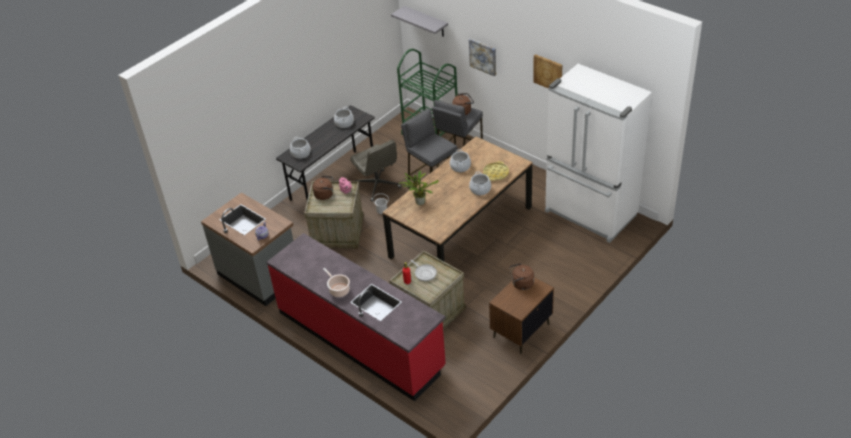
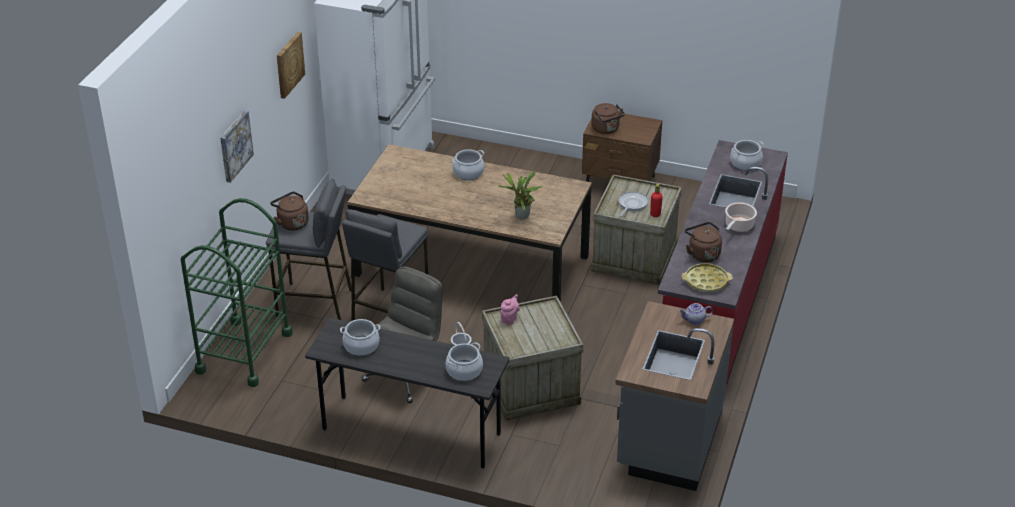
camera: 115 degrees left, 5 degrees down
(325, 194) = (529, 337): brown kettle -> brown kettle (702, 254)
(426, 21) = (172, 194): grey shelf -> none
(460, 167) = (427, 199): cooking pot -> cooking pot (745, 163)
(496, 173) = (427, 167): yellow tray -> yellow tray (706, 281)

